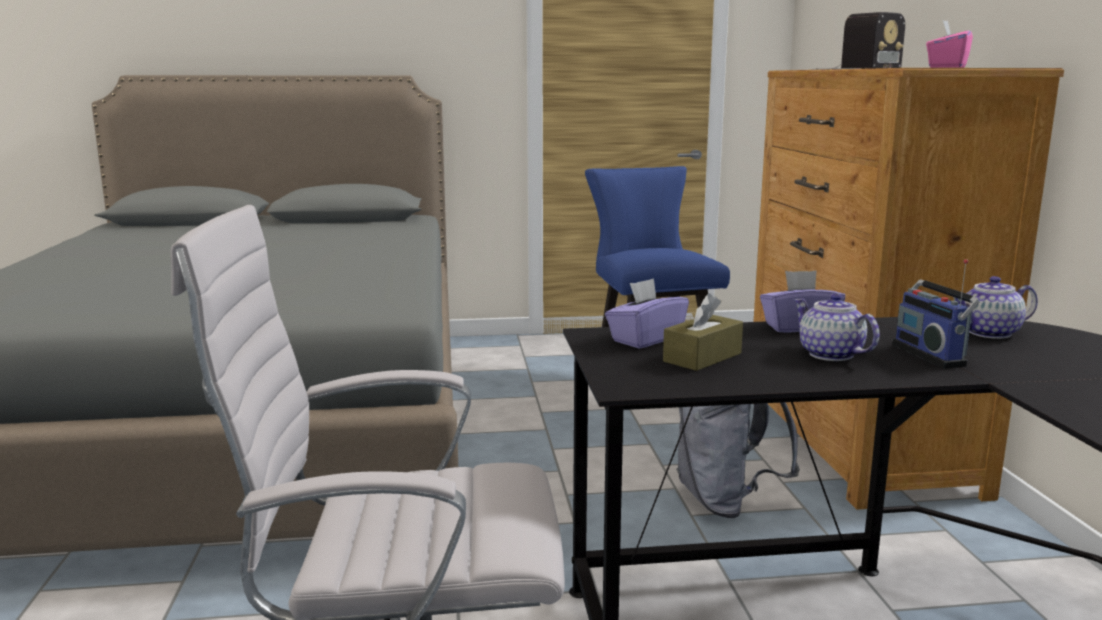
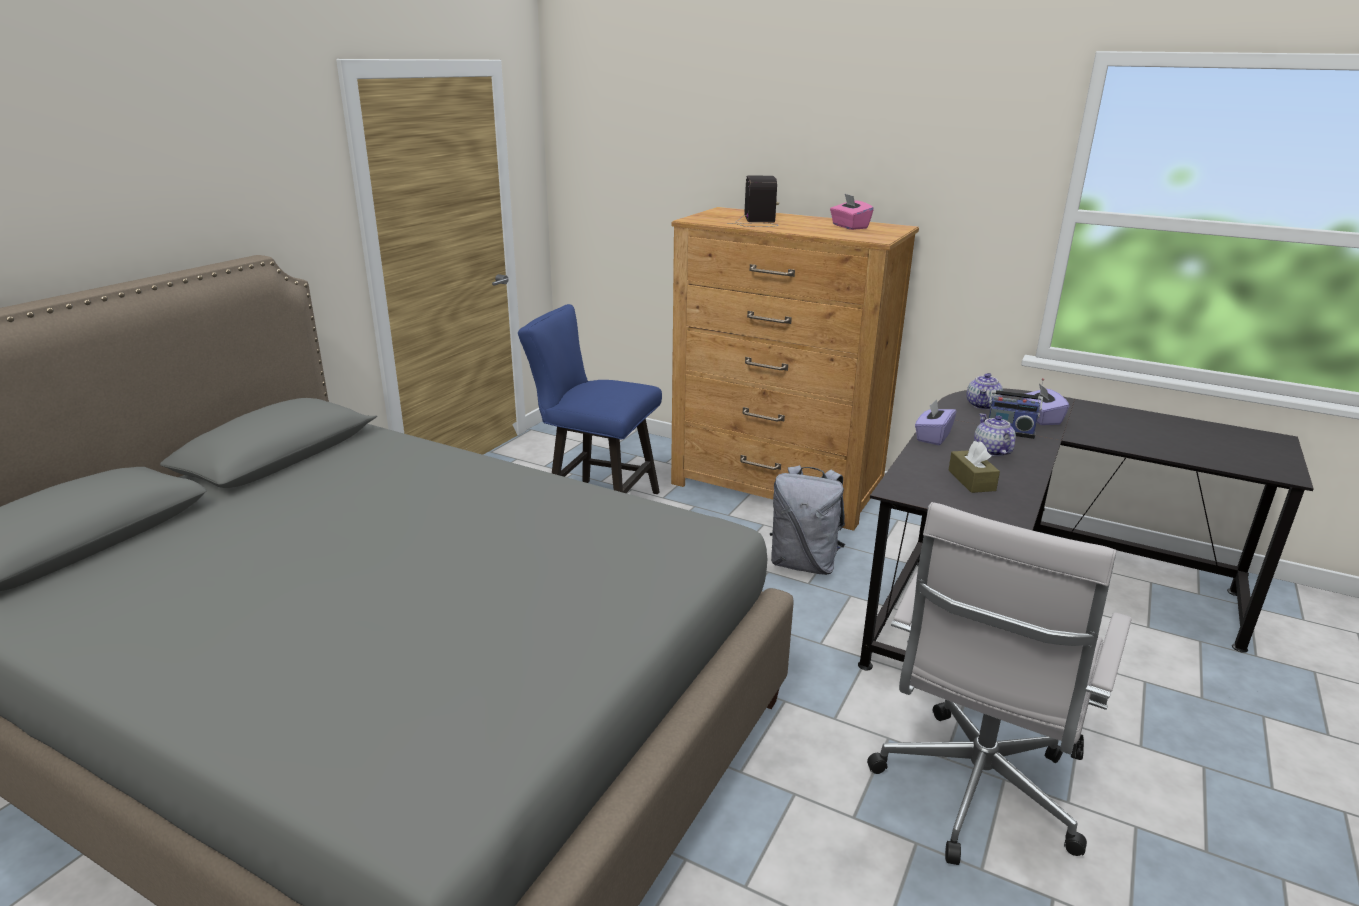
camera: 55 degrees left, 10 degrees up
(645, 339) = (921, 481): purple tissue box -> purple tissue box (1040, 418)
(829, 354) = (991, 451): teapot -> teapot turned 75 degrees clockwise

